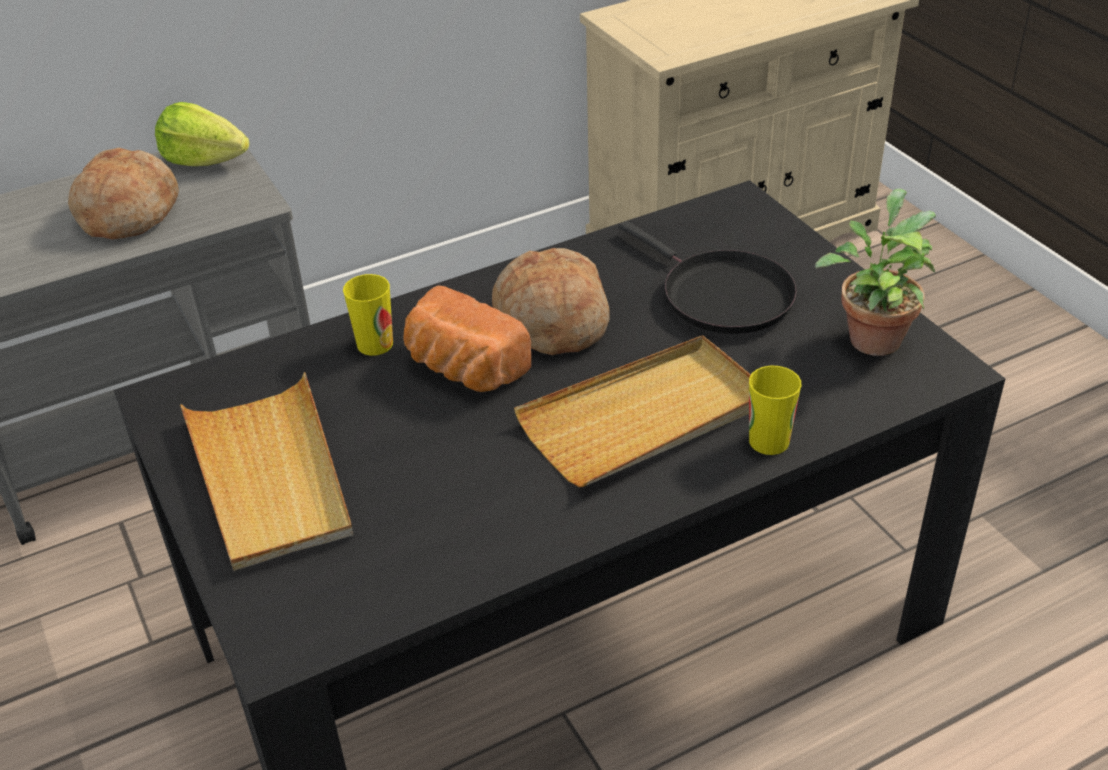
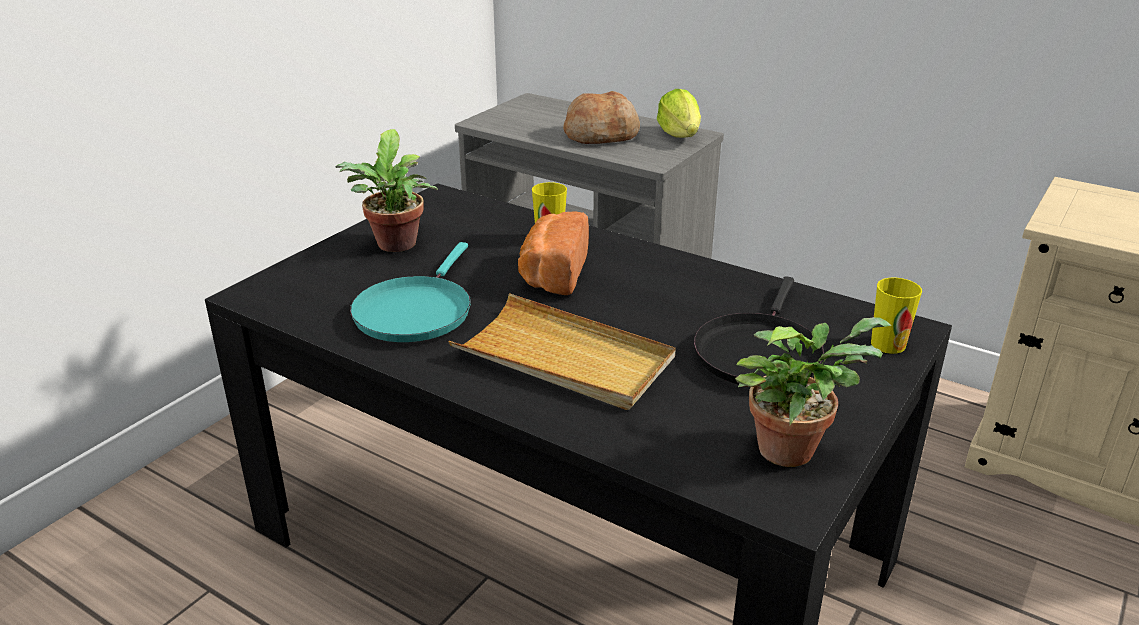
camera: 60 degrees right, 10 degrees down
(269, 476) = (395, 246): beige tray -> potted plant
(458, 501) = (415, 311): none -> turquoise frying pan
(551, 320) = (641, 290): bread -> none
(769, 441) = (584, 423): cup -> cup (888, 344)

